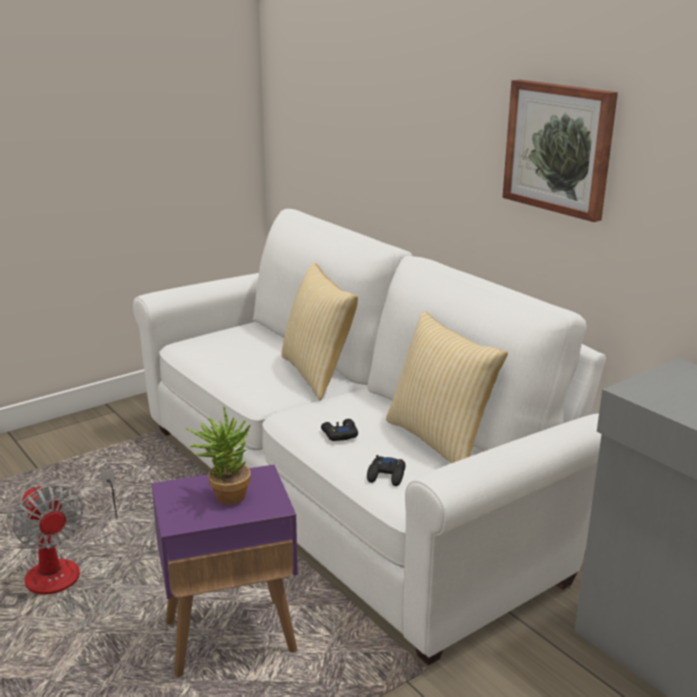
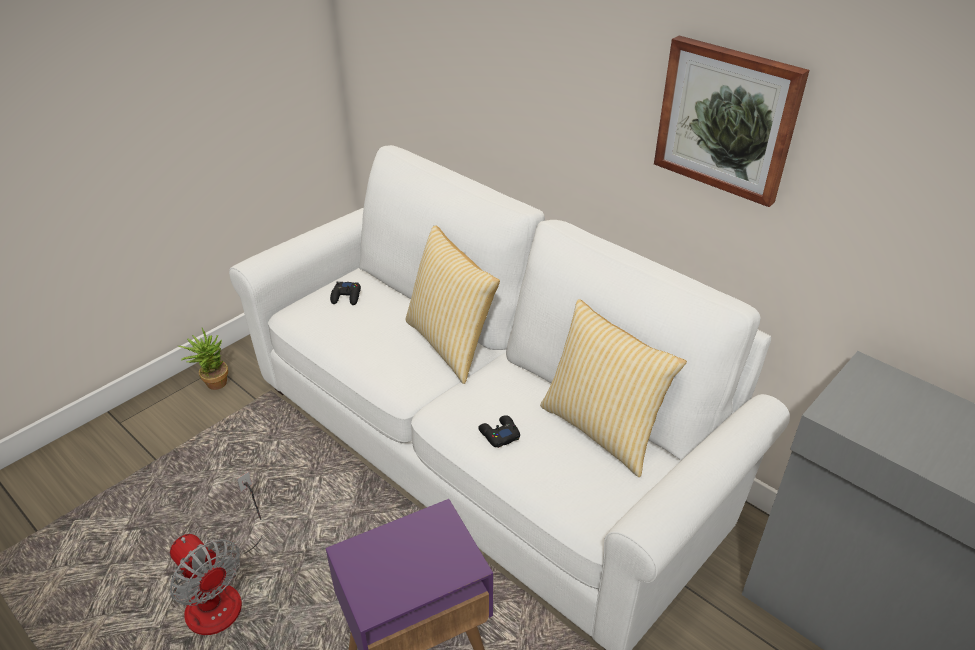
camera: 10 degrees left, 15 degrees up
(224, 496) = (410, 557): potted plant -> potted plant (212, 383)
(387, 476) = (563, 490): black game controller -> black game controller (346, 297)

